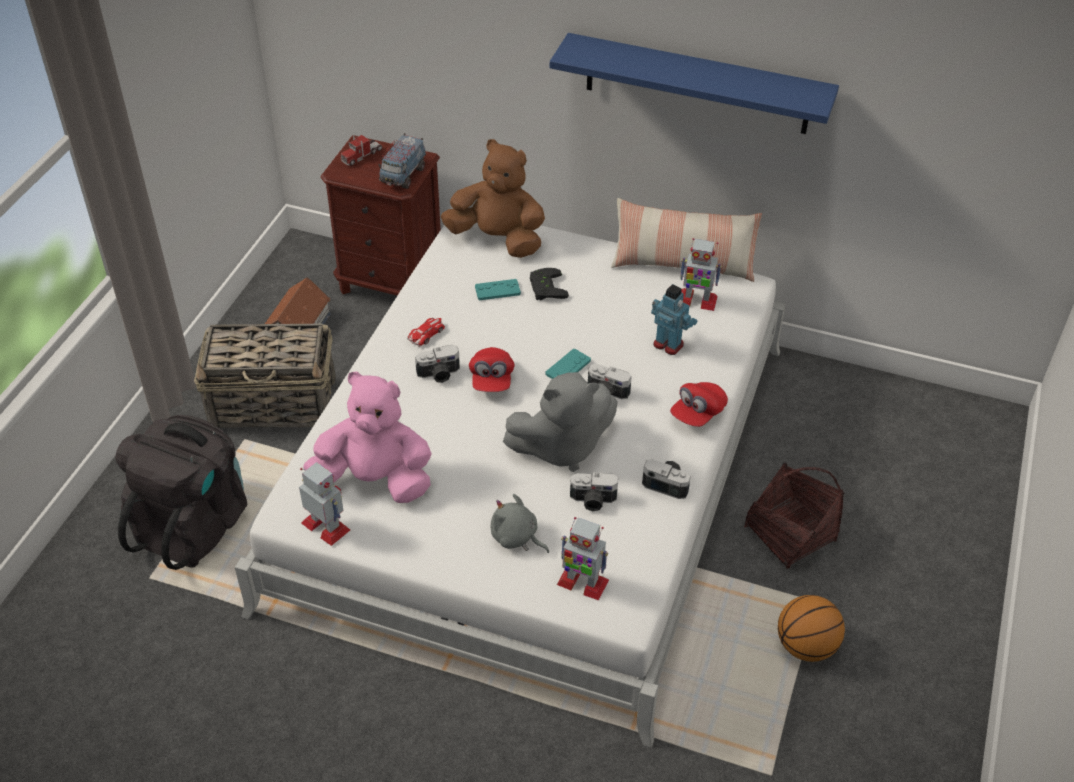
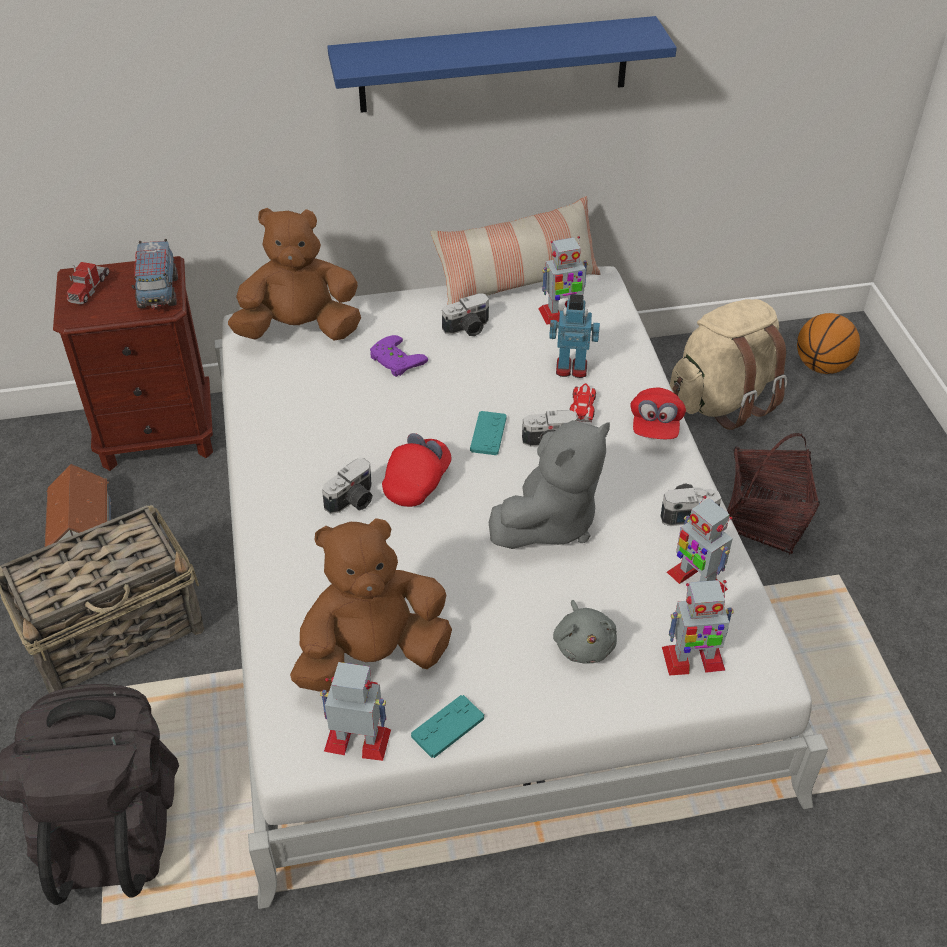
camera: 30 degrees left, 0 degrees up
(375, 480) = (373, 655): pink plush toy -> brown plush toy
(427, 334) = (301, 462): toy car -> toy car (582, 406)
(491, 380) = (417, 482): red cap -> red cap turned 120 degrees counterclockwise
(497, 290) = (344, 383): turquoise game controller -> turquoise game controller (447, 727)
(516, 537) = (584, 644): grey plush toy -> grey plush toy turned 105 degrees counterclockwise
(545, 288) = (394, 360): black game controller -> purple game controller
(593, 501) = (629, 565): camera -> camera (468, 328)
(631, 533) = (695, 580): none -> toy robot
(806, 646) = (866, 623): basketball -> basketball (822, 366)
(834, 429) = (722, 401): none -> beige backpack

